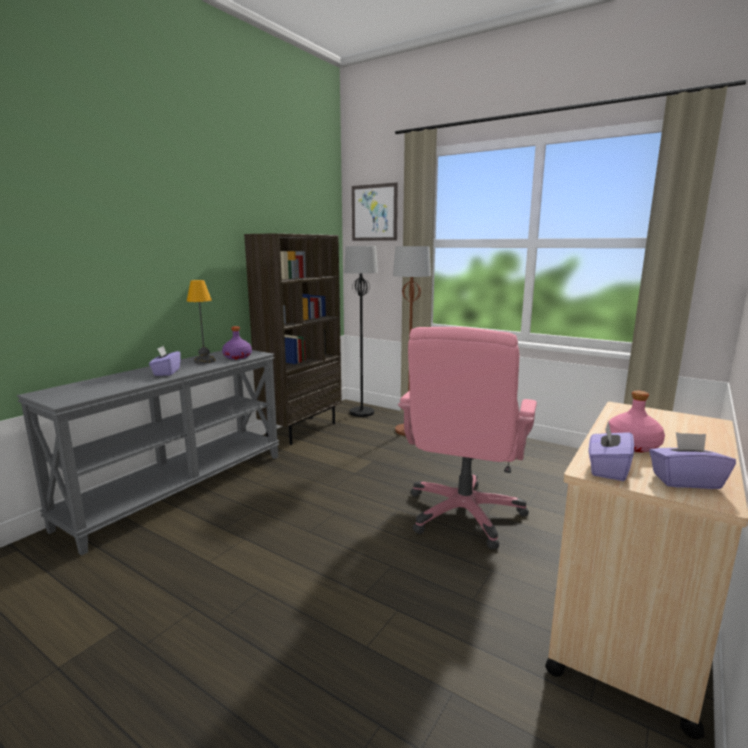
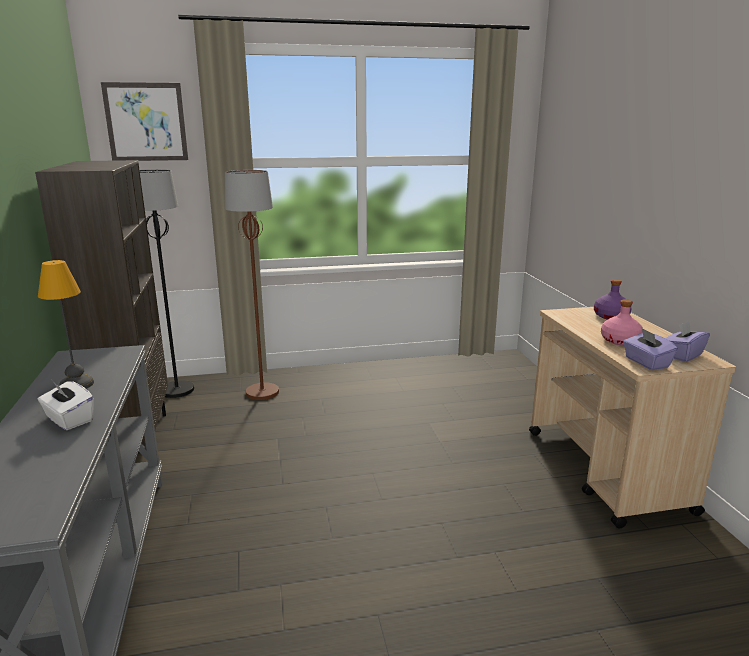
camera: 45 degrees left, 5 degrees up
(166, 372) = (69, 419): purple tissue box -> white tissue box
(237, 357) = (110, 364): purple bottle -> purple bottle (611, 316)
(464, 514) = (425, 450): pink office chair -> none

